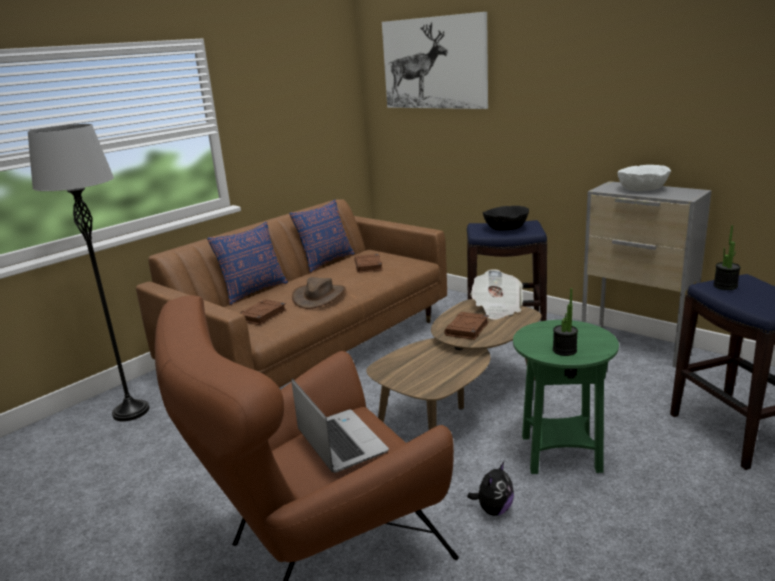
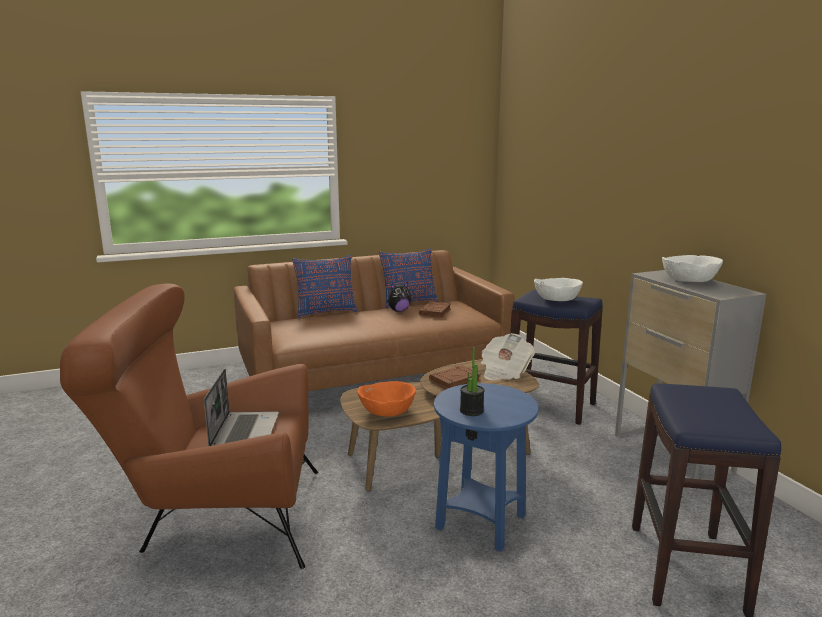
camera: 25 degrees right, 5 degrees down
(131, 411) = (205, 385): grey floor lamp -> none
(262, 315) = (307, 330): brown book -> none
(319, 296) = (365, 326): brown hat -> none
(433, 377) = (386, 411): none -> orange bowl
(434, 63) = (548, 133): picture -> none
(493, 509) = (372, 544): plush toy -> plush toy (399, 311)
(505, 228) = (556, 299): black bowl -> white bowl
(560, 454) = (481, 522): green side table -> blue side table
(725, 286) = (687, 392): potted plant -> none

